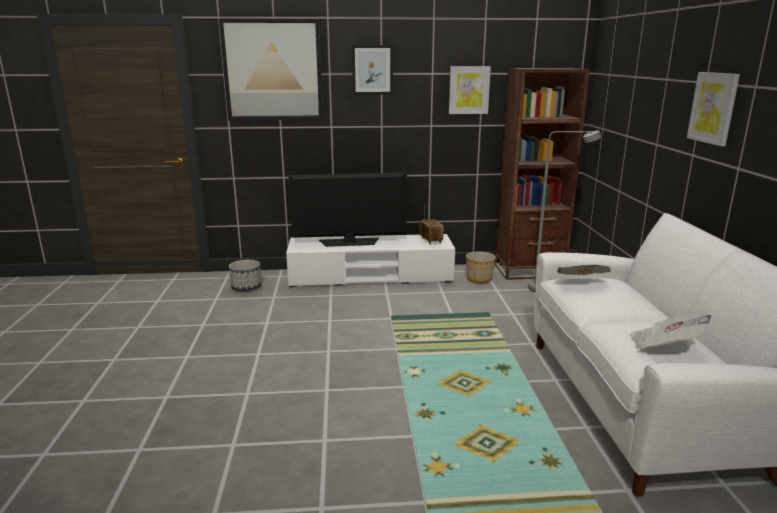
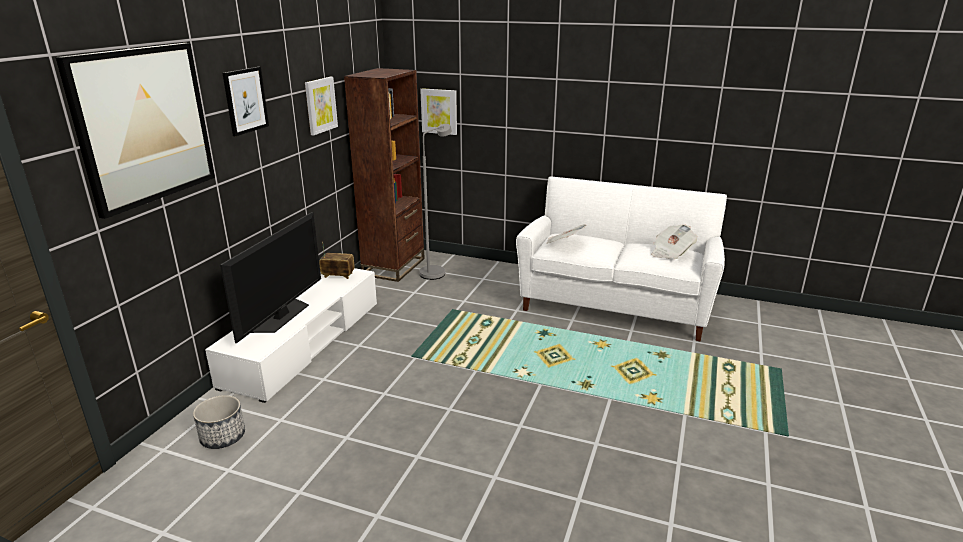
camera: 65 degrees left, 5 degrees up
(479, 279) = (383, 292): planter -> none
(713, 108) = (572, 96): picture -> picture (439, 111)

